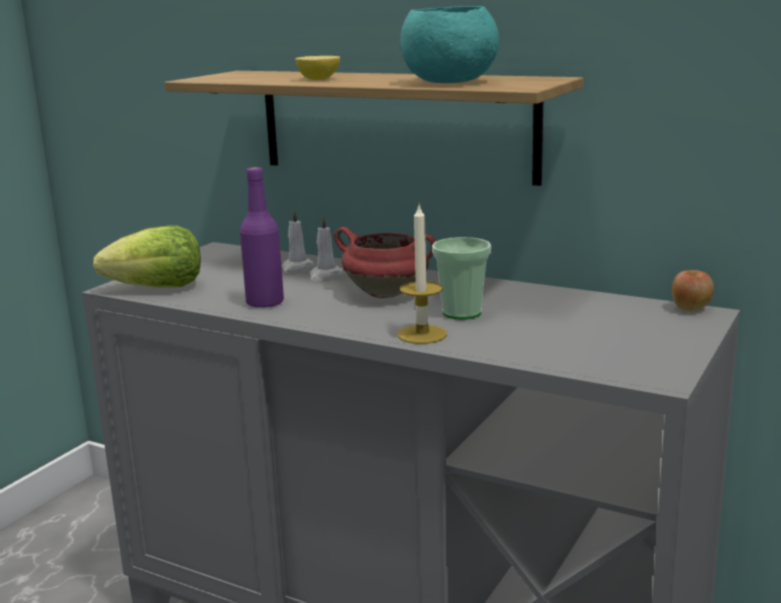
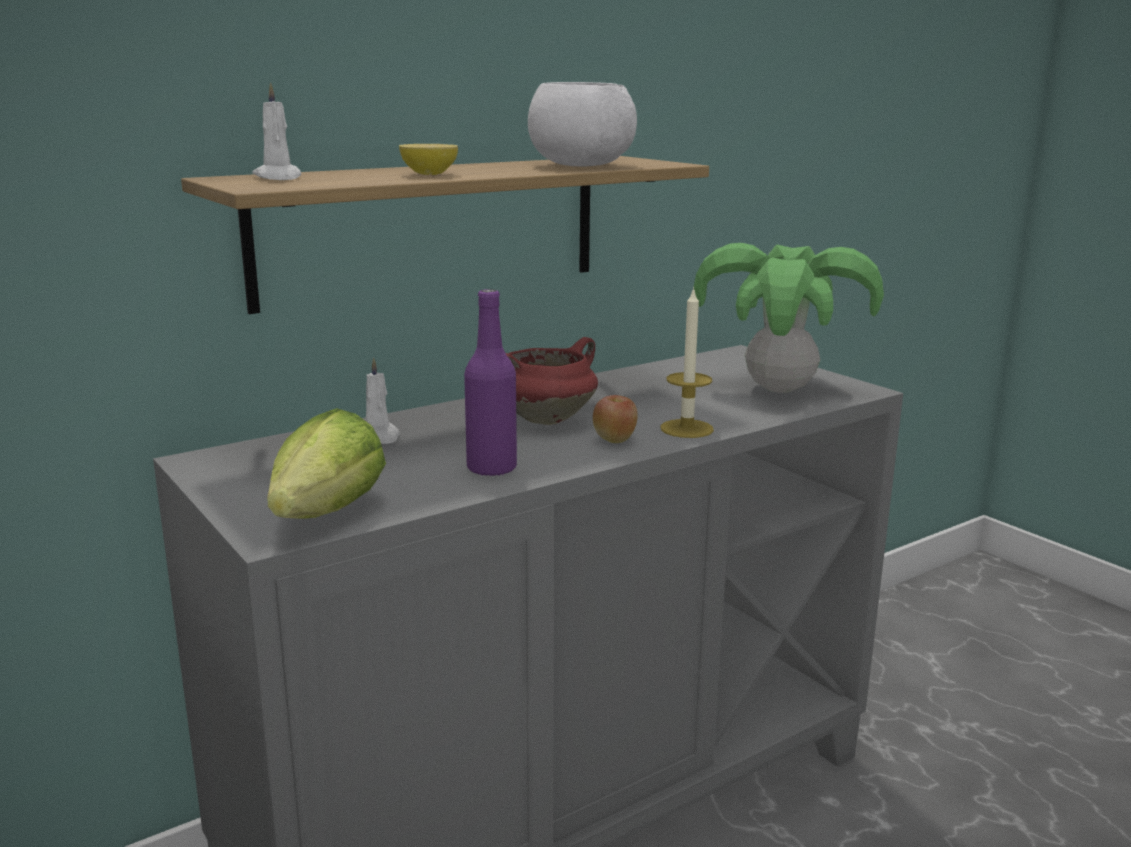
camera: 65 degrees left, 0 degrees up
(325, 275) = (435, 430): white candle -> white candle (278, 177)
(447, 82) = (581, 166): turquoise bowl -> white bowl
(462, 313) = (644, 407): cup -> none
(599, 346) = (780, 389): none -> potted plant
(691, 309) = (726, 353): apple -> apple (615, 440)

